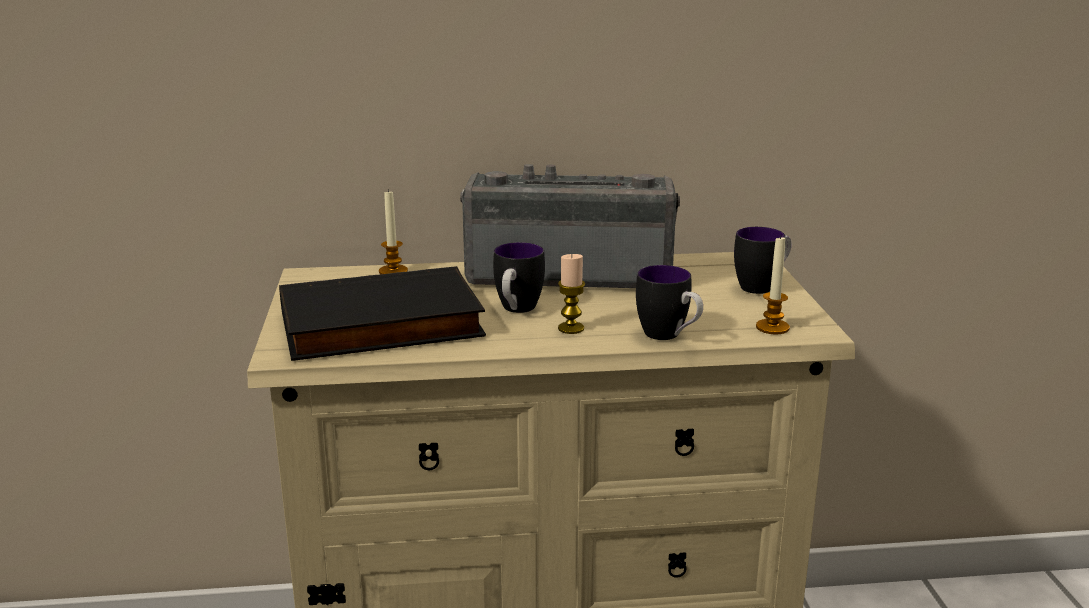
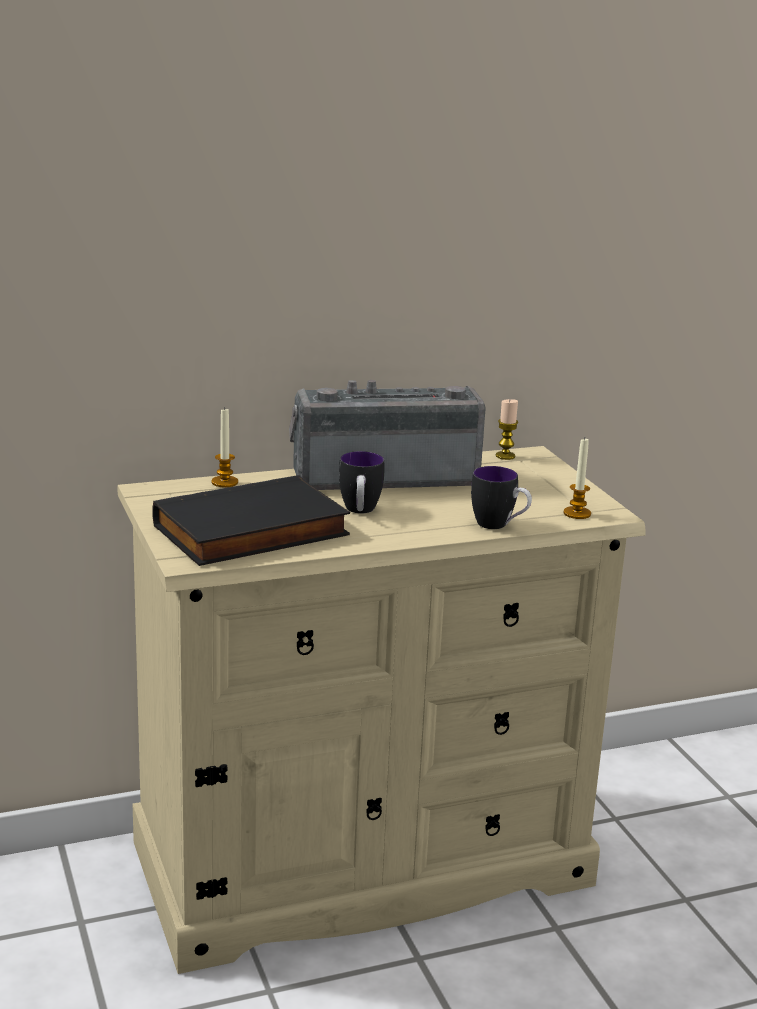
camera: 15 degrees left, 0 degrees up
(571, 328) = (415, 524): candle -> candle (505, 456)
(762, 286) = (553, 478): mug -> none

